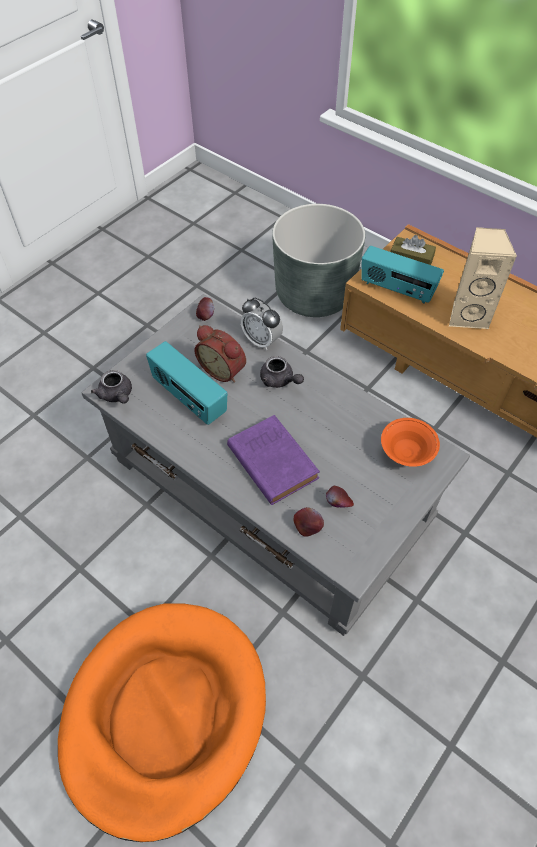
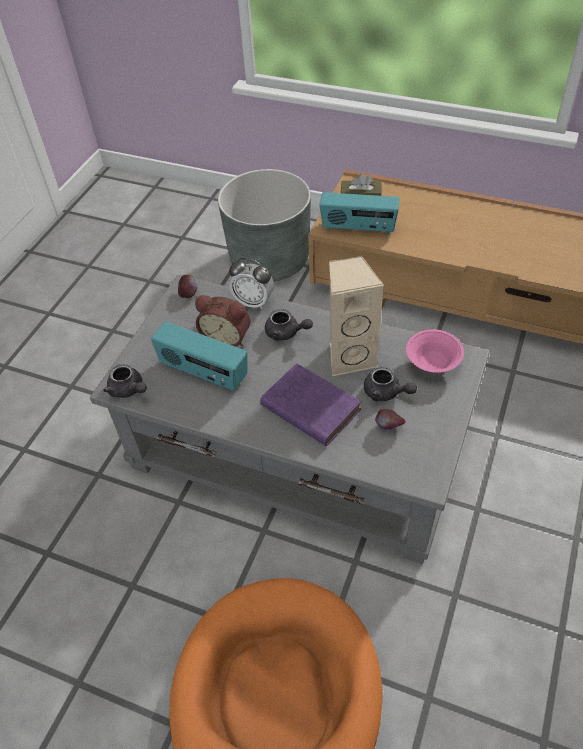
camera: 15 degrees left, 5 degrees down
(308, 527) = (369, 456): apple -> none
(349, 469) = (386, 393): none -> grey teapot
(406, 453) = (432, 364): orange bowl -> pink bowl
(468, 315) = (432, 234): beige speaker -> beige speaker (350, 357)

